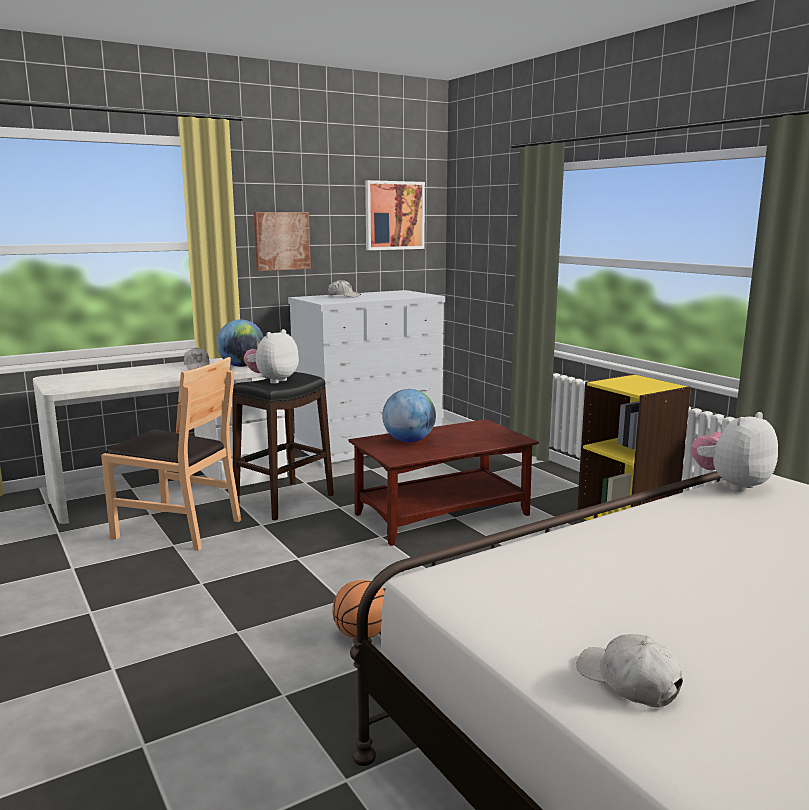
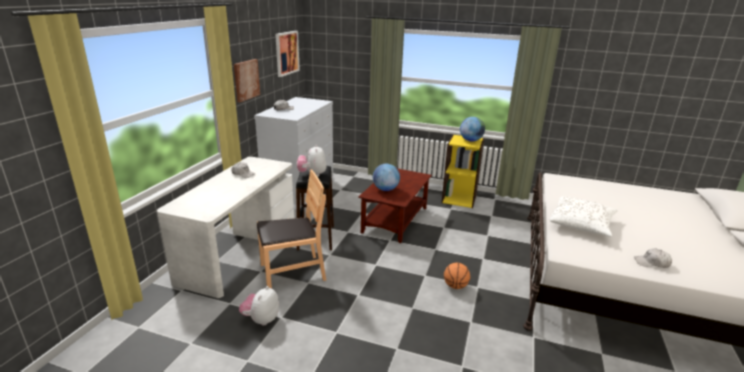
camera: 40 degrees left, 10 degrees up
(242, 366) = (268, 167): globe -> globe (470, 140)
(616, 558) = (581, 224): none -> white pillow
(731, 484) = (552, 182): plush toy -> plush toy (261, 319)

